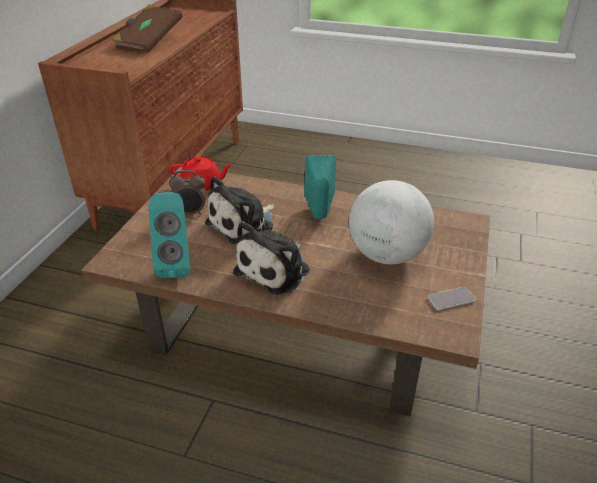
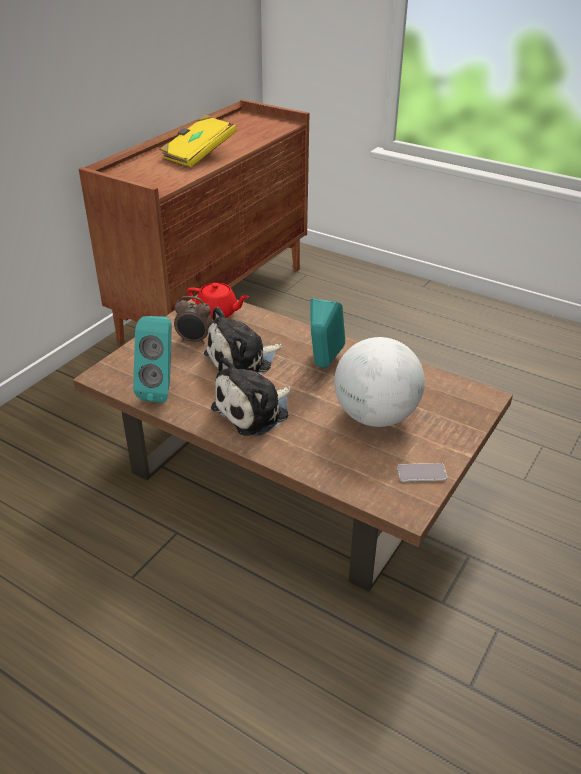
camera: 15 degrees right, 0 degrees up
(149, 42) = (198, 155): brown book -> yellow book

